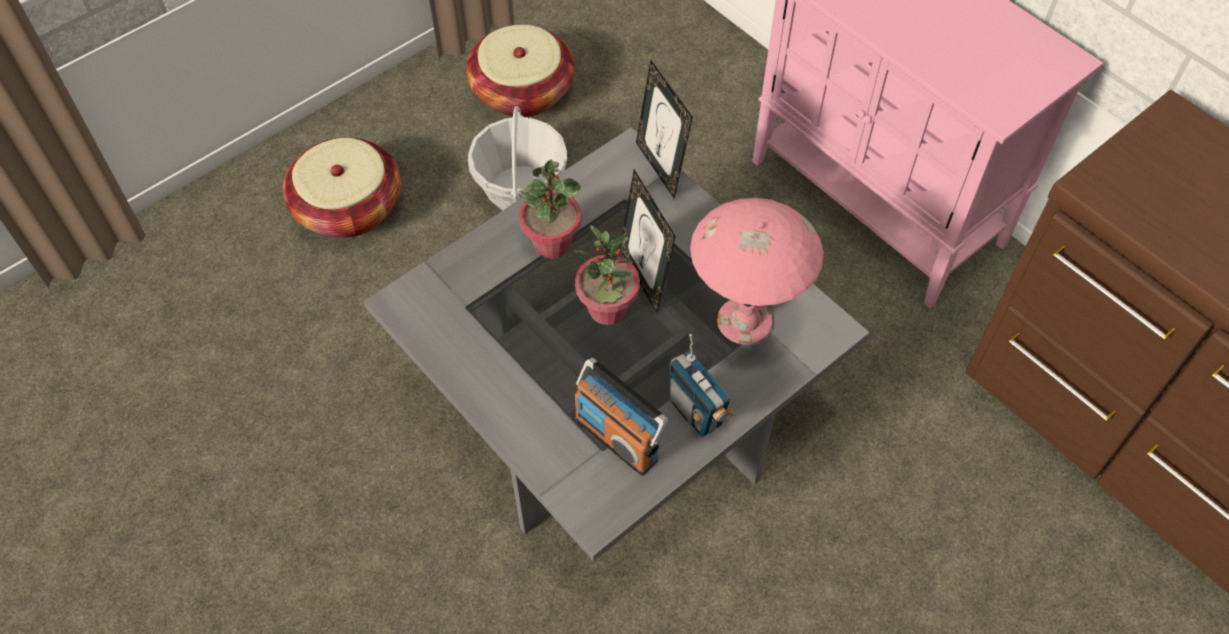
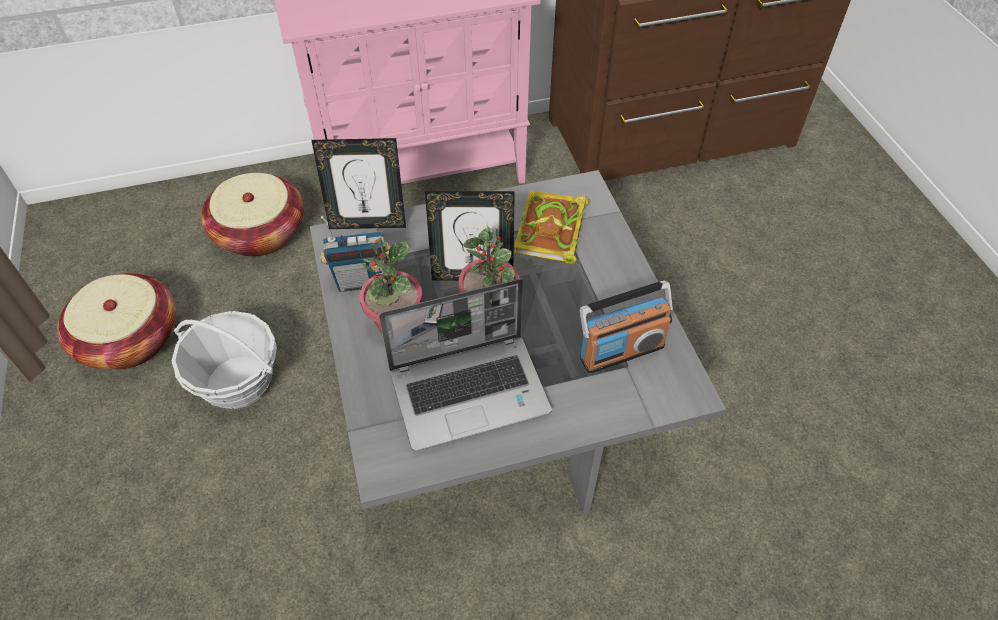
camera: 65 degrees left, 5 degrees down
(349, 208) = (142, 539): basket -> basket (260, 233)
(508, 331) = (470, 390): none -> laptop
(696, 412) = (620, 291): radio -> radio (361, 281)
(744, 322) = (551, 231): pink table lamp -> book

